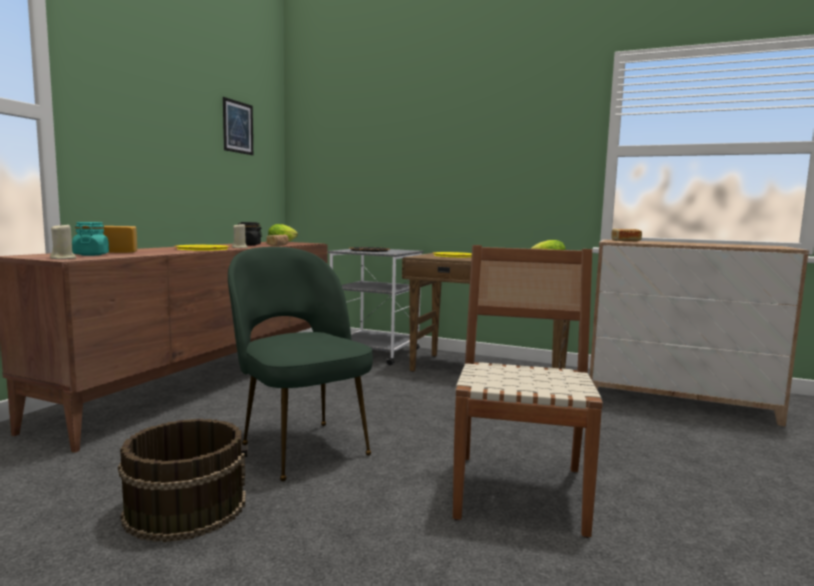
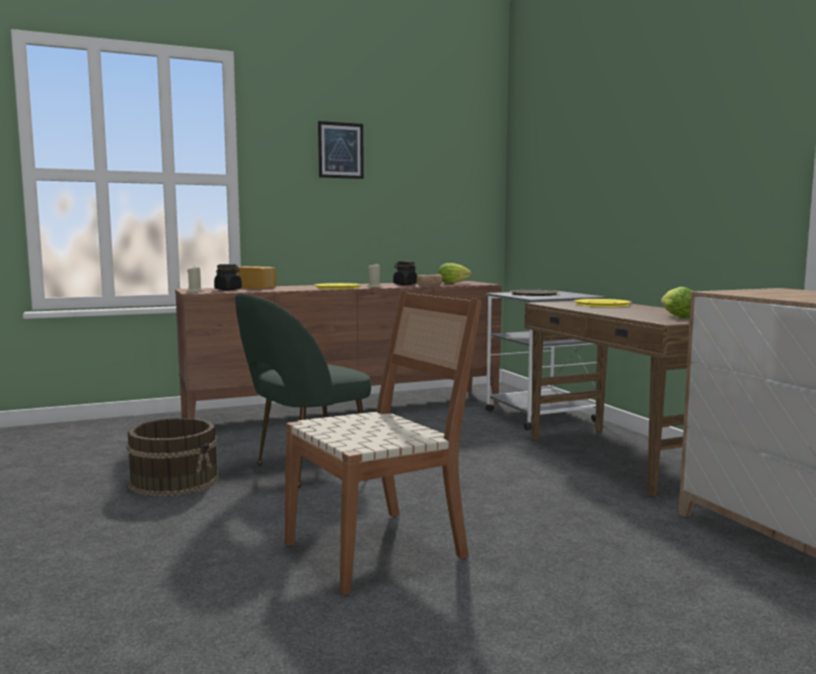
camera: 45 degrees right, 0 degrees up
(91, 255) = (228, 289): turquoise jar -> black jar
(238, 127) = (434, 163): picture -> picture (340, 150)
(301, 445) = (305, 469): green chair -> green chair turned 135 degrees counterclockwise
(625, 241) = (761, 291): bread -> none

